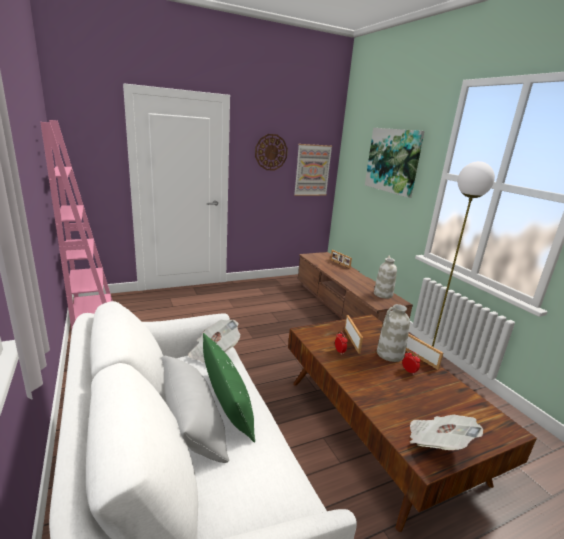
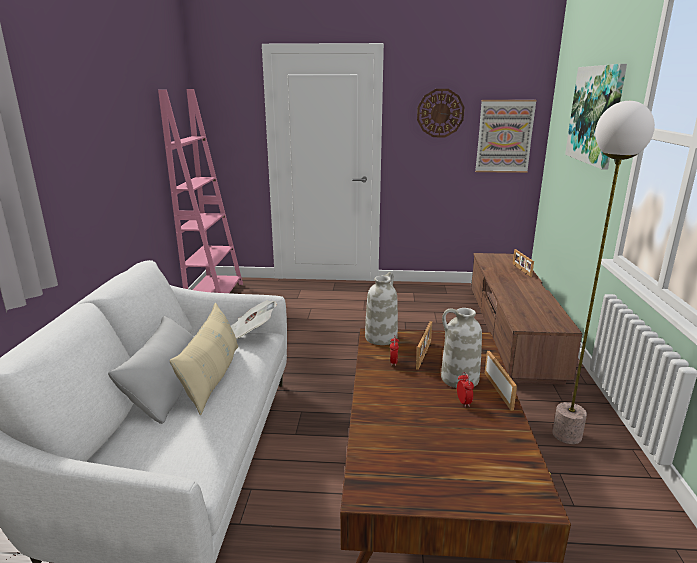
camera: 30 degrees right, 0 degrees up
(227, 402) = (212, 377): green pillow -> beige pillow
(383, 294) = (546, 313): white vase -> white vase (381, 337)
(437, 443) = (406, 480): newspaper -> none

